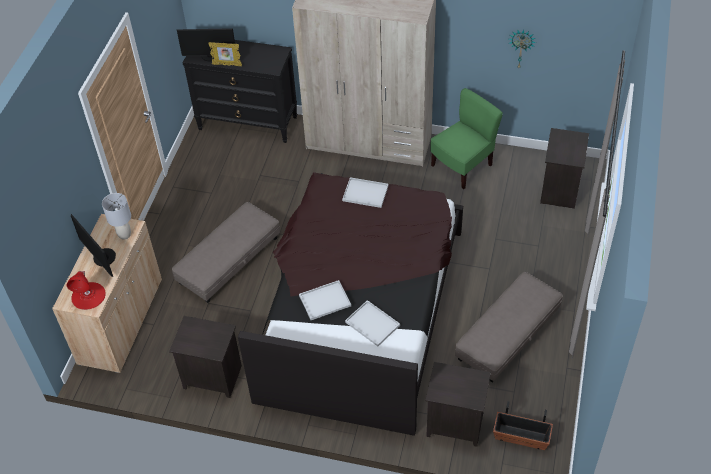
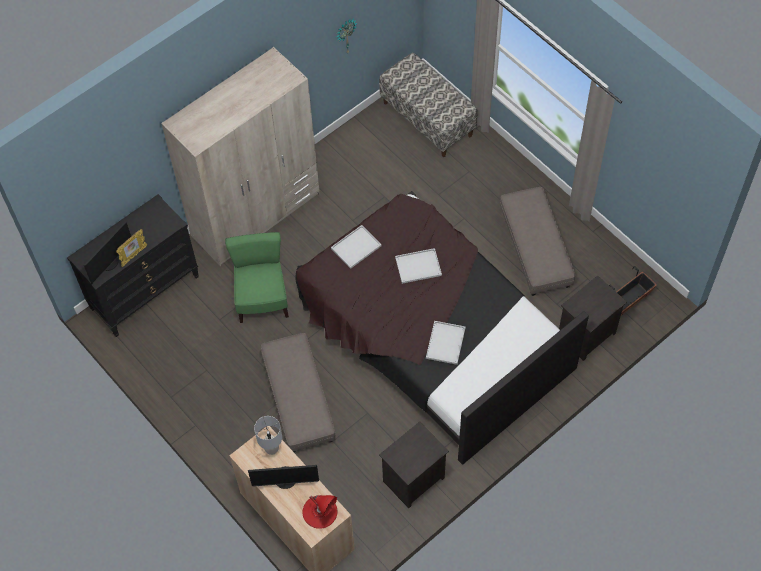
camera: 55 degrees left, 10 degrees up
(373, 324) = (492, 324): white tray -> white tray (419, 266)
(462, 166) = (344, 166): green chair -> green chair (262, 299)
(560, 191) = (428, 119): black nightstand -> bench

